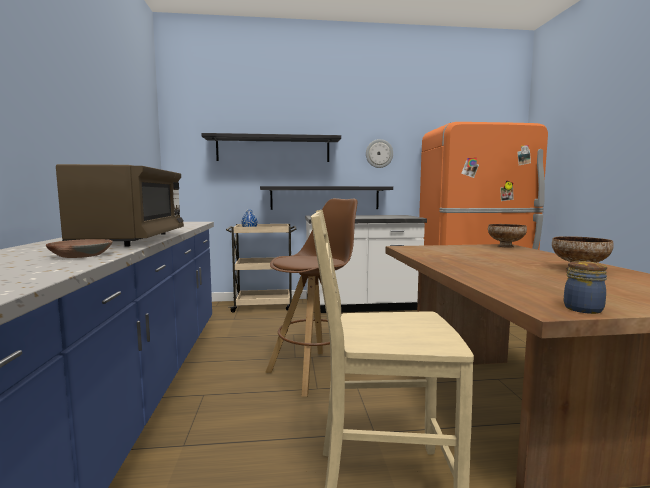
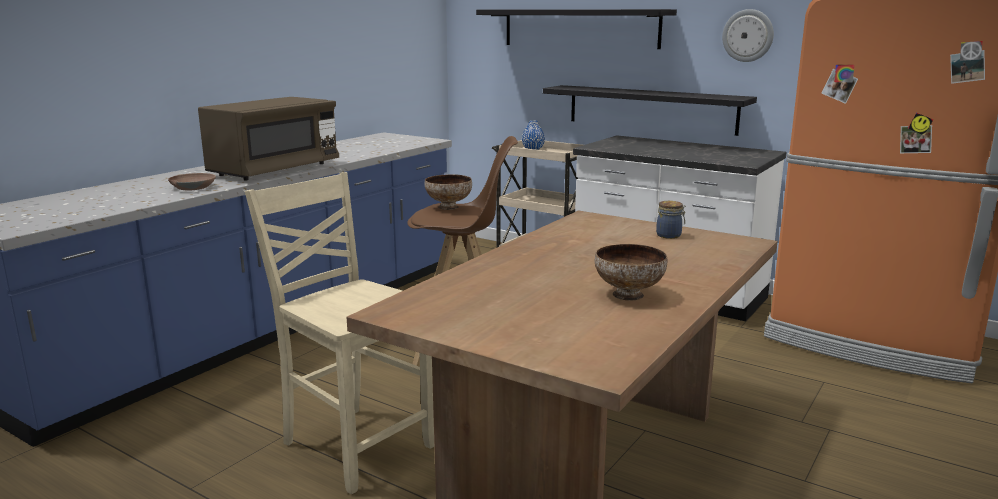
camera: 40 degrees right, 10 degrees up
(506, 246) = (738, 243): bowl -> bowl (449, 207)
(583, 309) = (414, 320): jar -> jar (670, 235)

